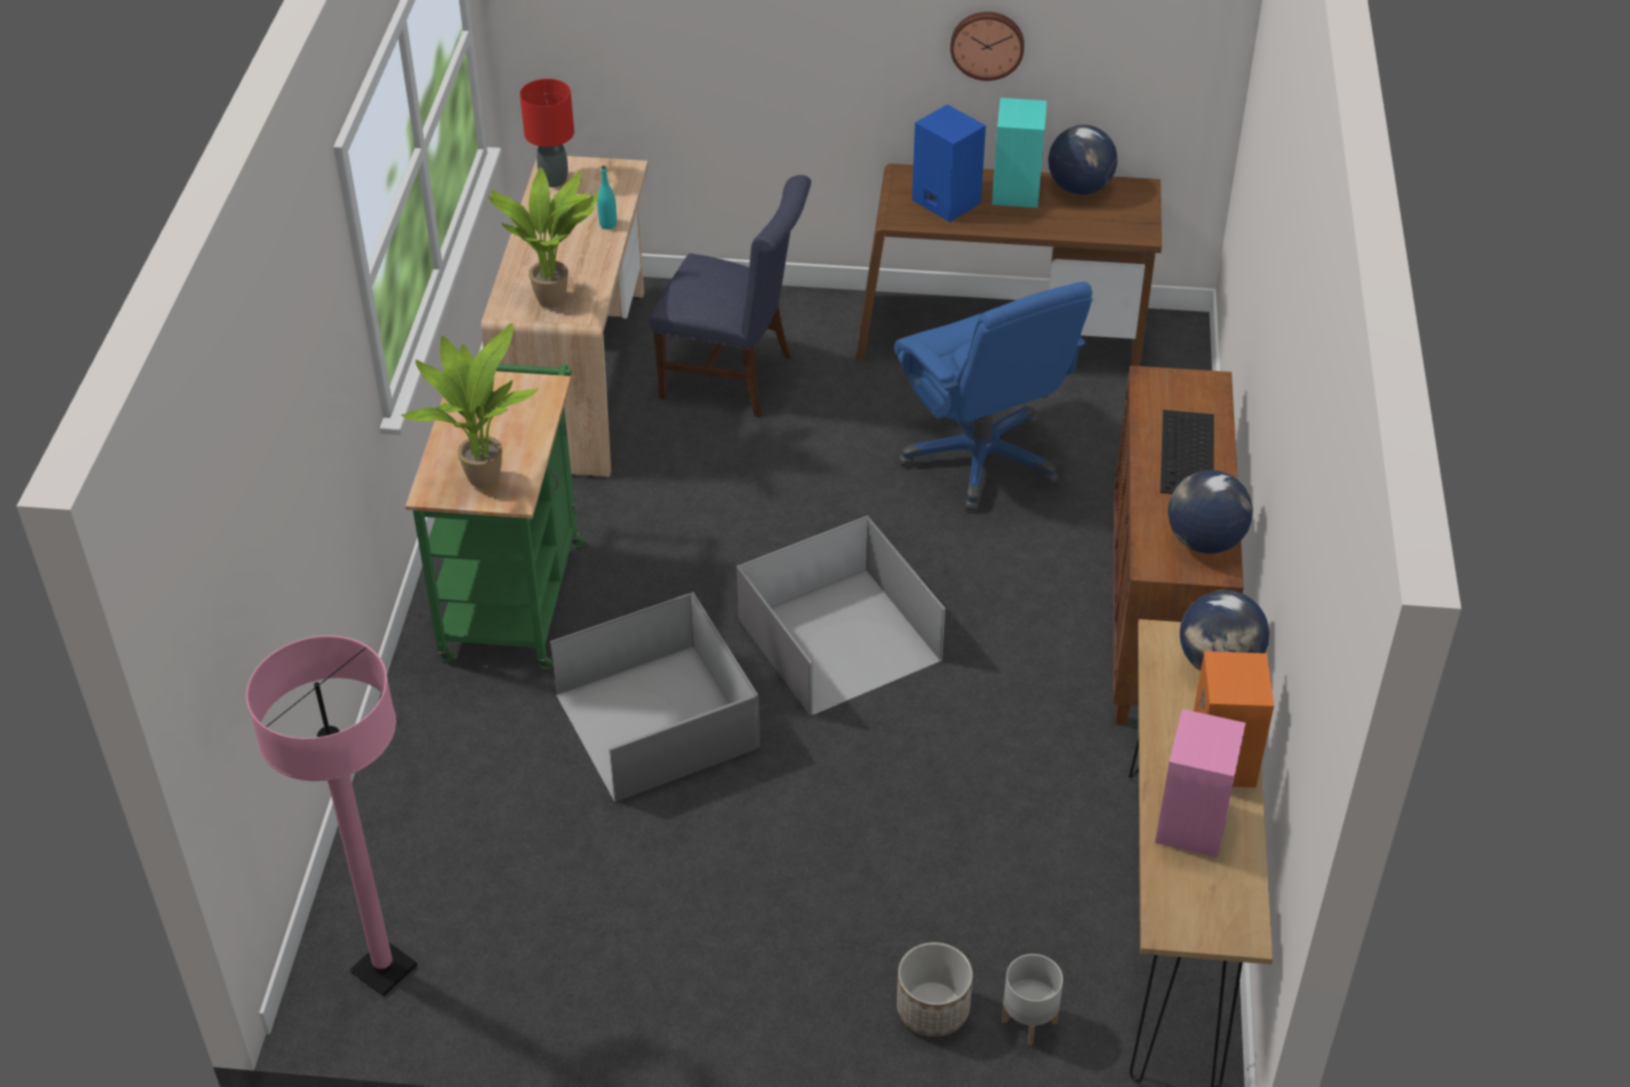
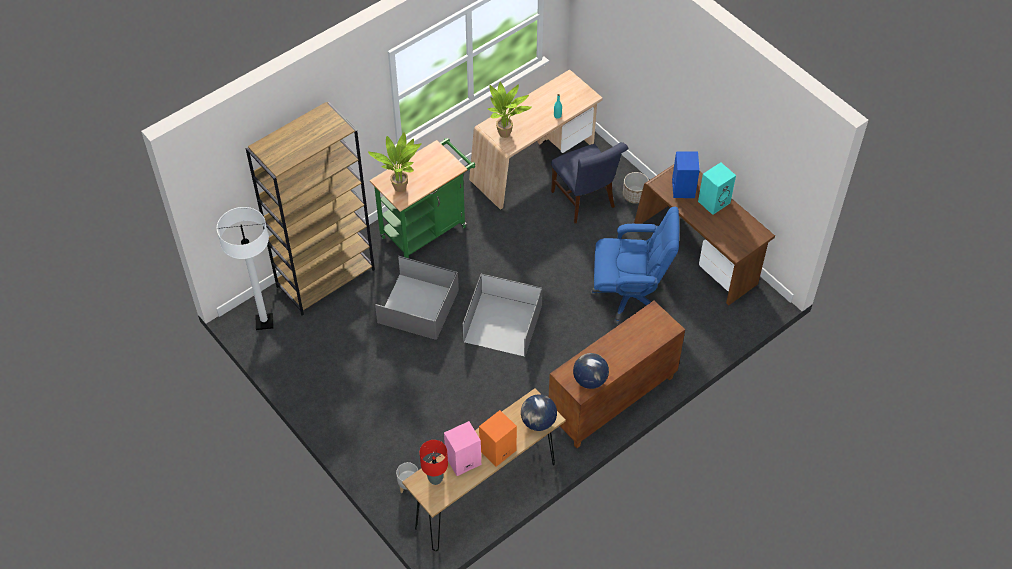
camera: 45 degrees right, 10 degrees up
(384, 969) = (264, 322): pink floor lamp -> white floor lamp
(416, 801) = (326, 277): none -> brown bookcase
(554, 180) = (561, 84): red table lamp -> red table lamp (435, 479)
(932, 1008) = (387, 459): planter -> planter (634, 195)
(981, 458) = (629, 296): blue office chair -> blue office chair turned 105 degrees counterclockwise
(987, 44) = (724, 138): wall clock -> none
(1080, 188) = (739, 217): globe -> none
(1188, 454) = (627, 346): keyboard -> none

